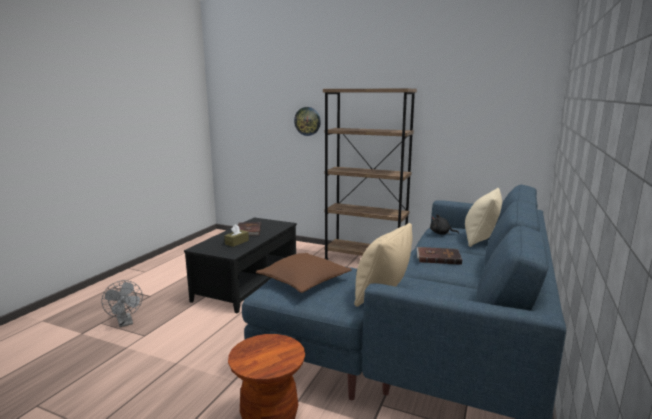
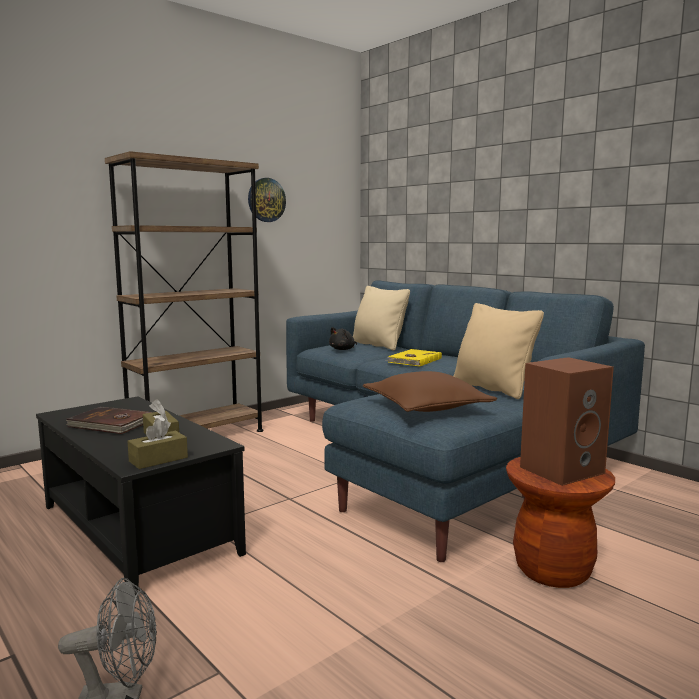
camera: 65 degrees left, 5 degrees down
(206, 250) = (158, 459): none -> brown tissue box
(270, 354) = (562, 469): none -> brown speaker
(307, 121) = (39, 216): wall clock -> wall clock (266, 200)
(438, 257) = (414, 360): brown book -> yellow book

